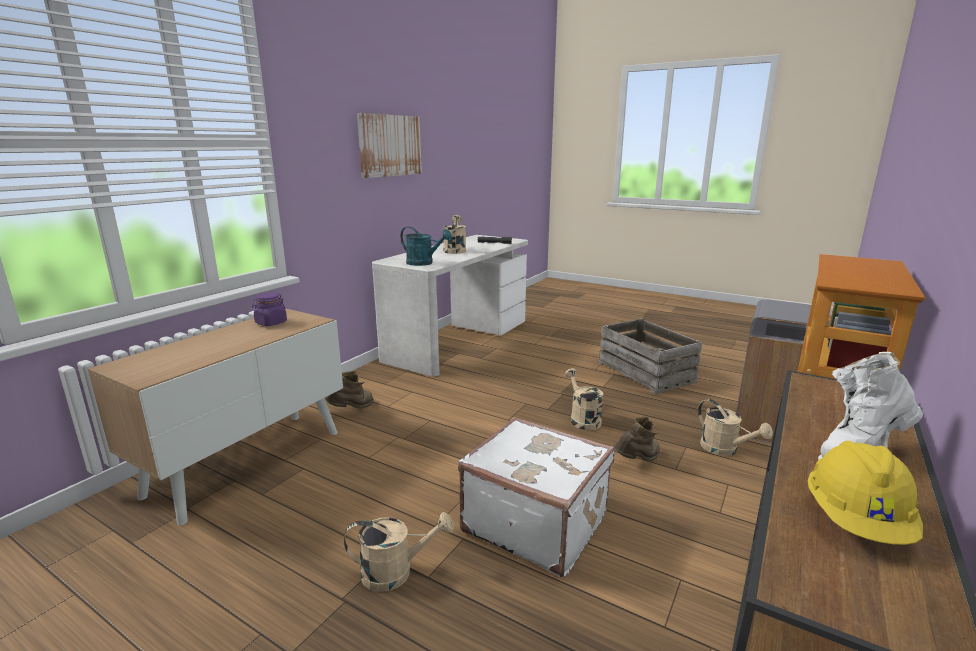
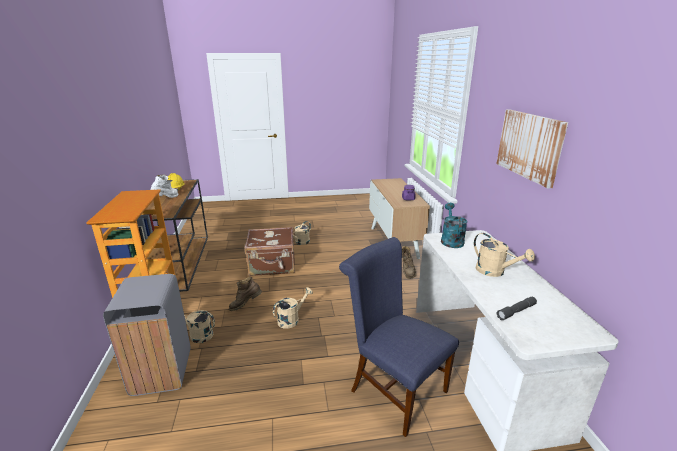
camera: 140 degrees right, 5 degrees up
(424, 263) = (451, 240): turquoise watering can -> turquoise watering can turned 105 degrees clockwise
(535, 522) = (272, 266): white suitcase -> brown suitcase
(544, 351) = (393, 388): none -> blue chair
(582, 419) = (291, 319): beige watering can -> beige watering can turned 75 degrees counterclockwise
(638, 461) = (245, 305): brown boot -> brown boot turned 45 degrees clockwise
(646, 372) = (276, 405): crate -> none

